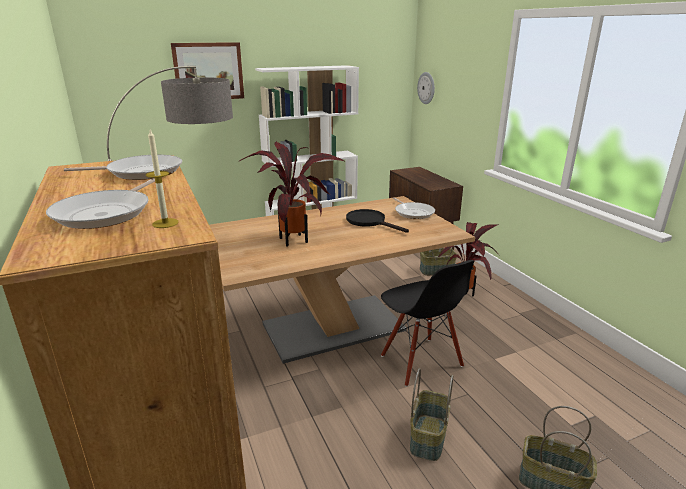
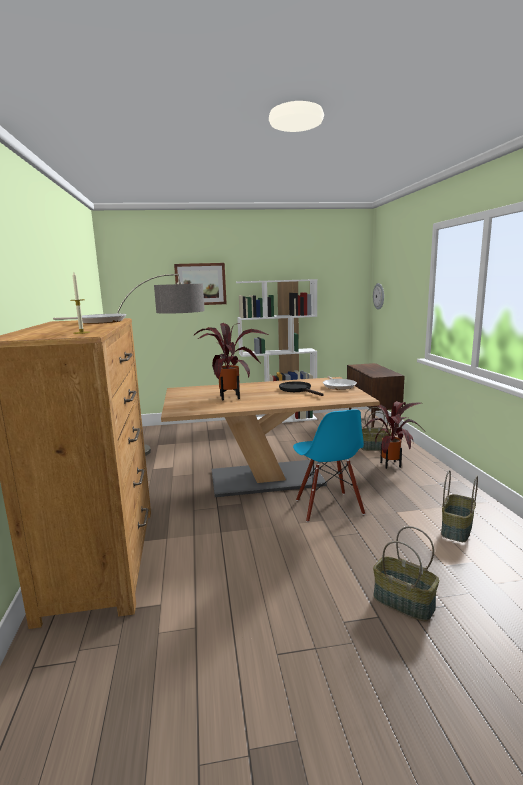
camera: 15 degrees right, 10 degrees down
(106, 213) = (55, 330): frying pan -> none
(420, 361) = (328, 507): black chair -> blue chair
(429, 438) = (308, 557): basket -> basket (457, 530)

